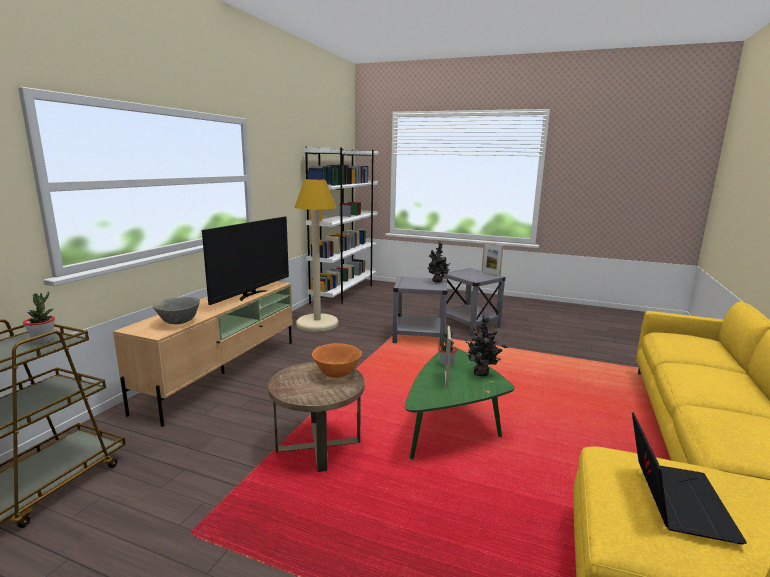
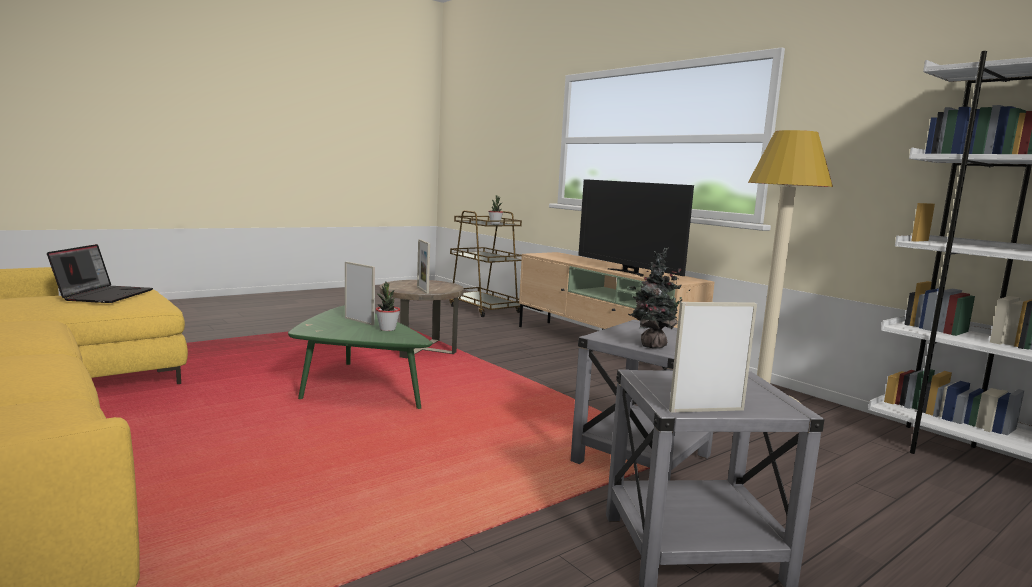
camera: 120 degrees right, 5 degrees down
(179, 322) = (556, 257): grey bowl -> none
(337, 374) = (422, 290): orange bowl -> picture frame
(482, 373) = (338, 332): potted plant -> none
(674, 498) = (104, 295): laptop -> laptop turned 135 degrees counterclockwise

